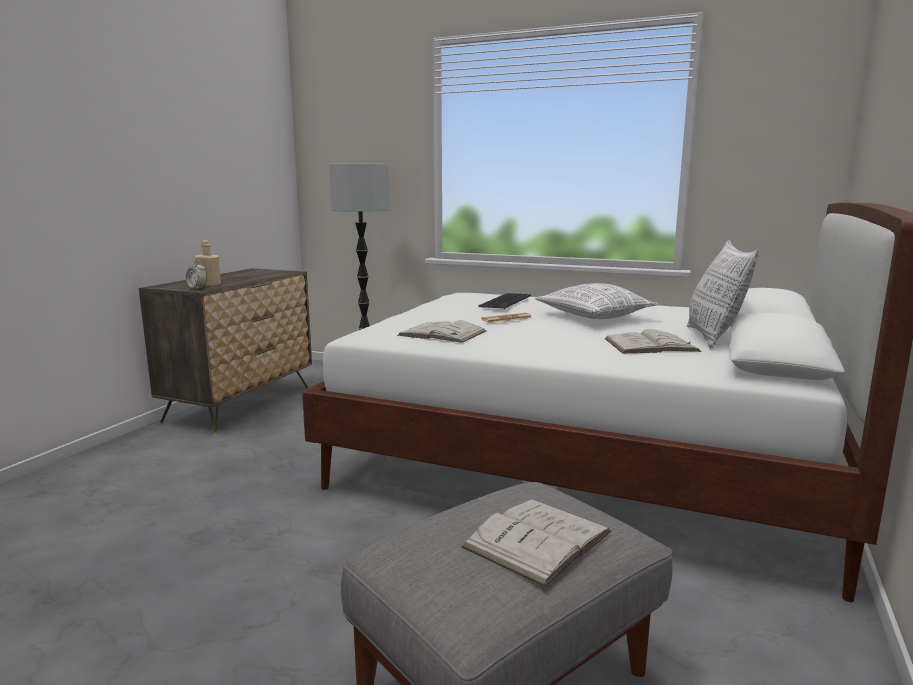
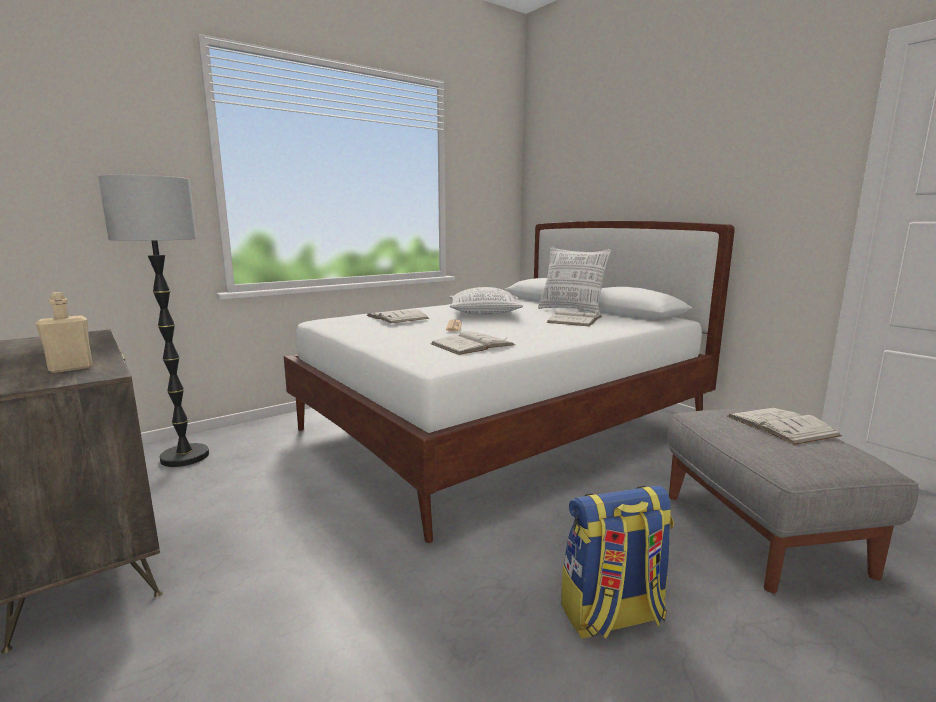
camera: 60 degrees left, 0 degrees up
(197, 288) = (79, 375): alarm clock -> none
(266, 591) = (612, 616): none -> backpack
(505, 301) = (397, 317): keyboard -> white book

